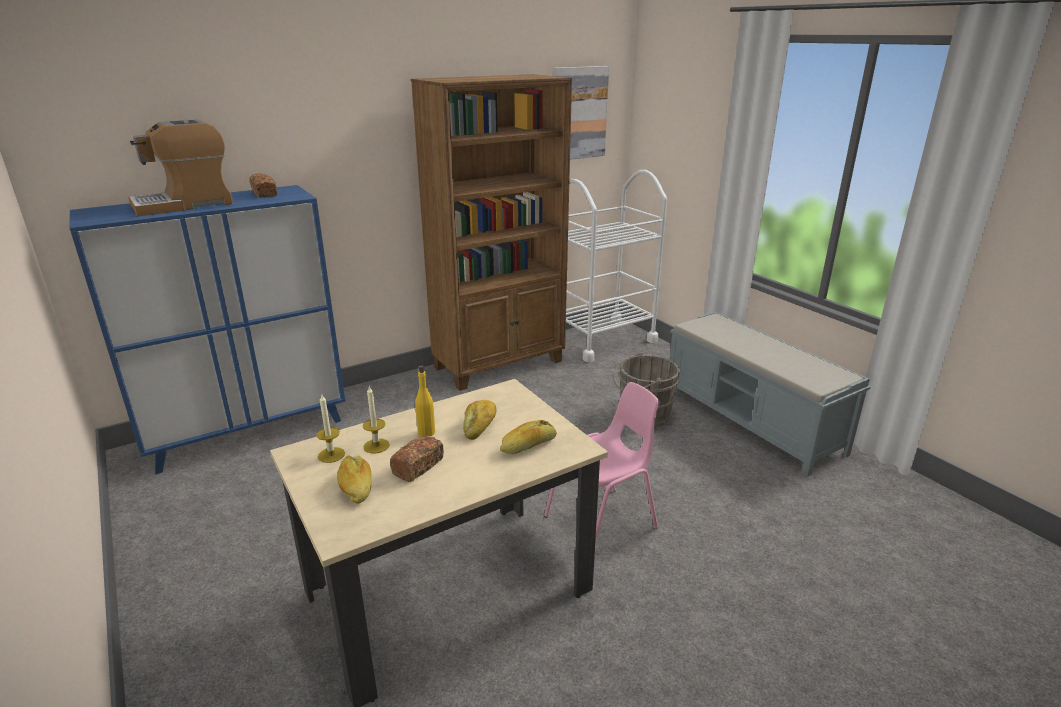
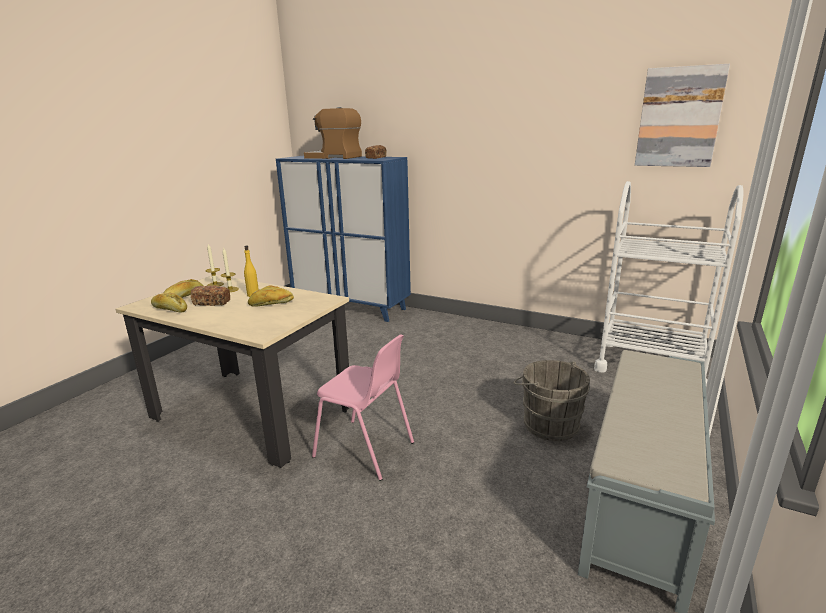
camera: 60 degrees right, 5 degrees down
(500, 364) = (528, 340): brown bookcase -> none
(528, 446) = (254, 321): bread -> bread (170, 309)

